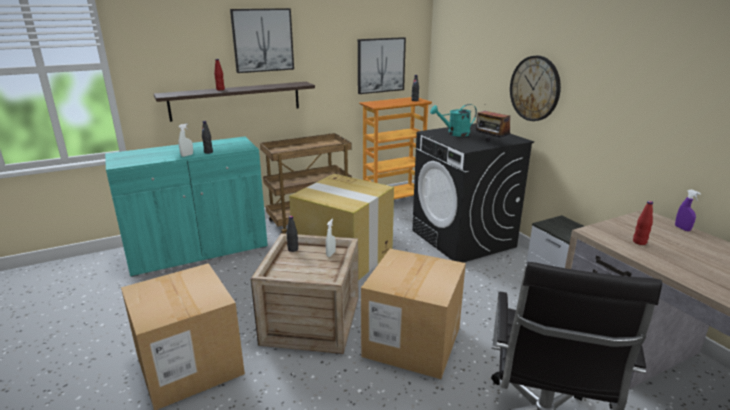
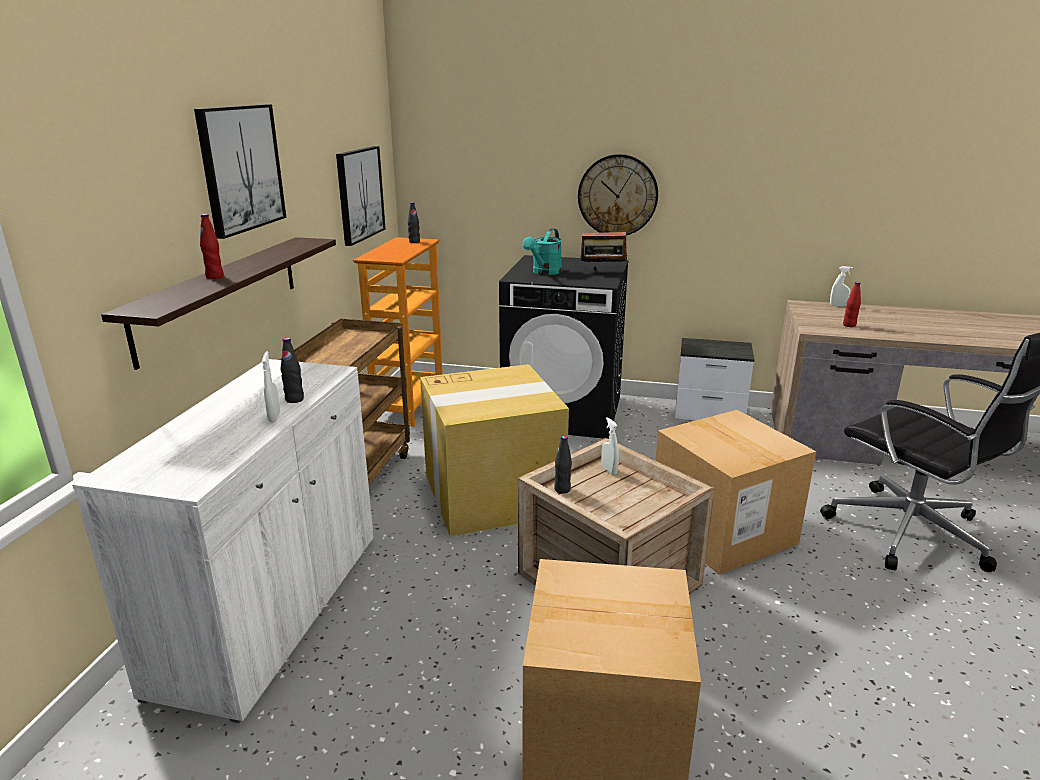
camera: 50 degrees left, 0 degrees up
(198, 251) = (273, 610): turquoise cabinet -> white cabinet
(682, 228) = (838, 306): purple spray bottle -> white spray bottle

